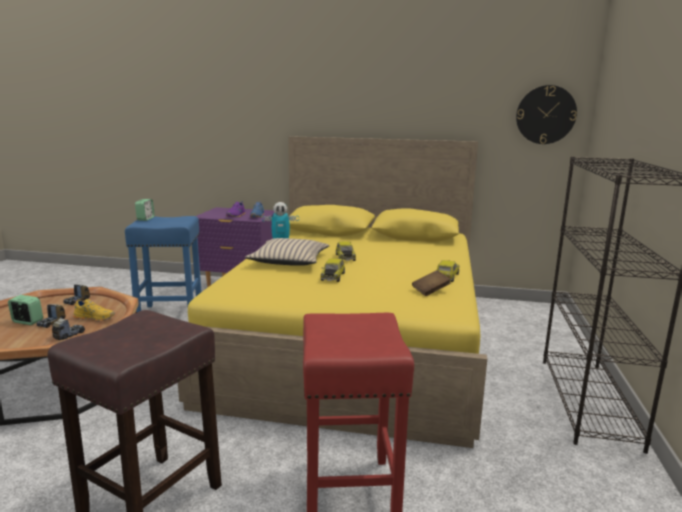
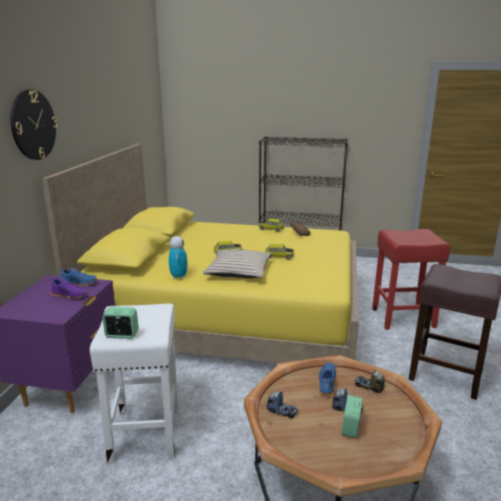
camera: 90 degrees left, 5 degrees up
(95, 318) = (326, 383): yellow shoe -> blue shoe
(171, 313) = (145, 431): blue stool -> white stool
(545, 115) = (151, 115): wall clock -> wall clock (33, 125)

